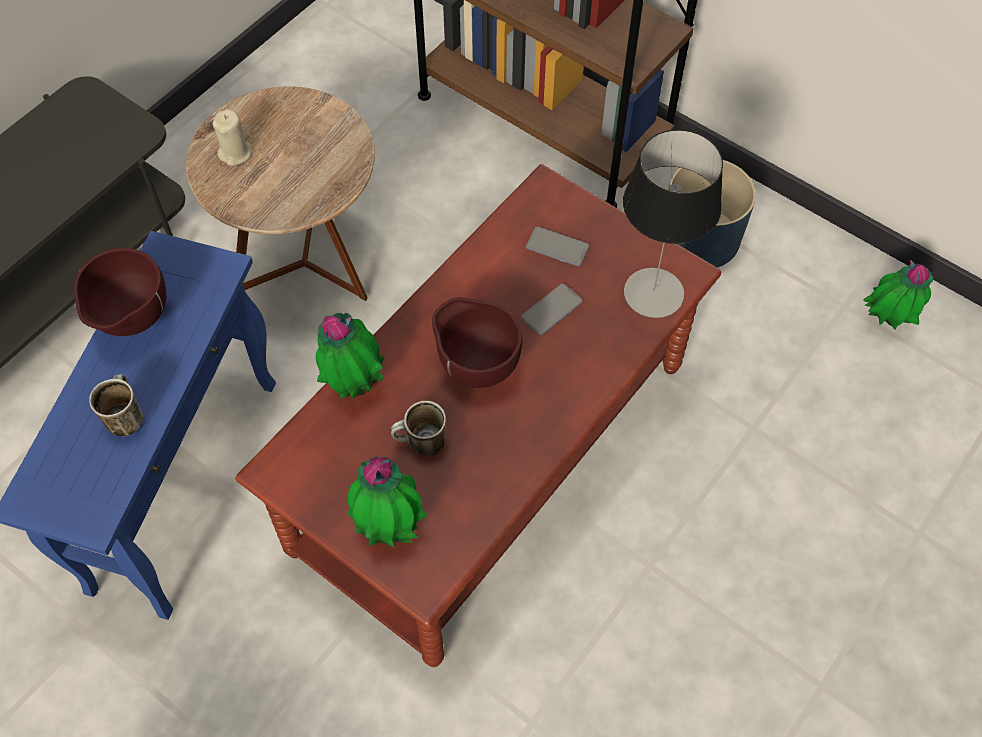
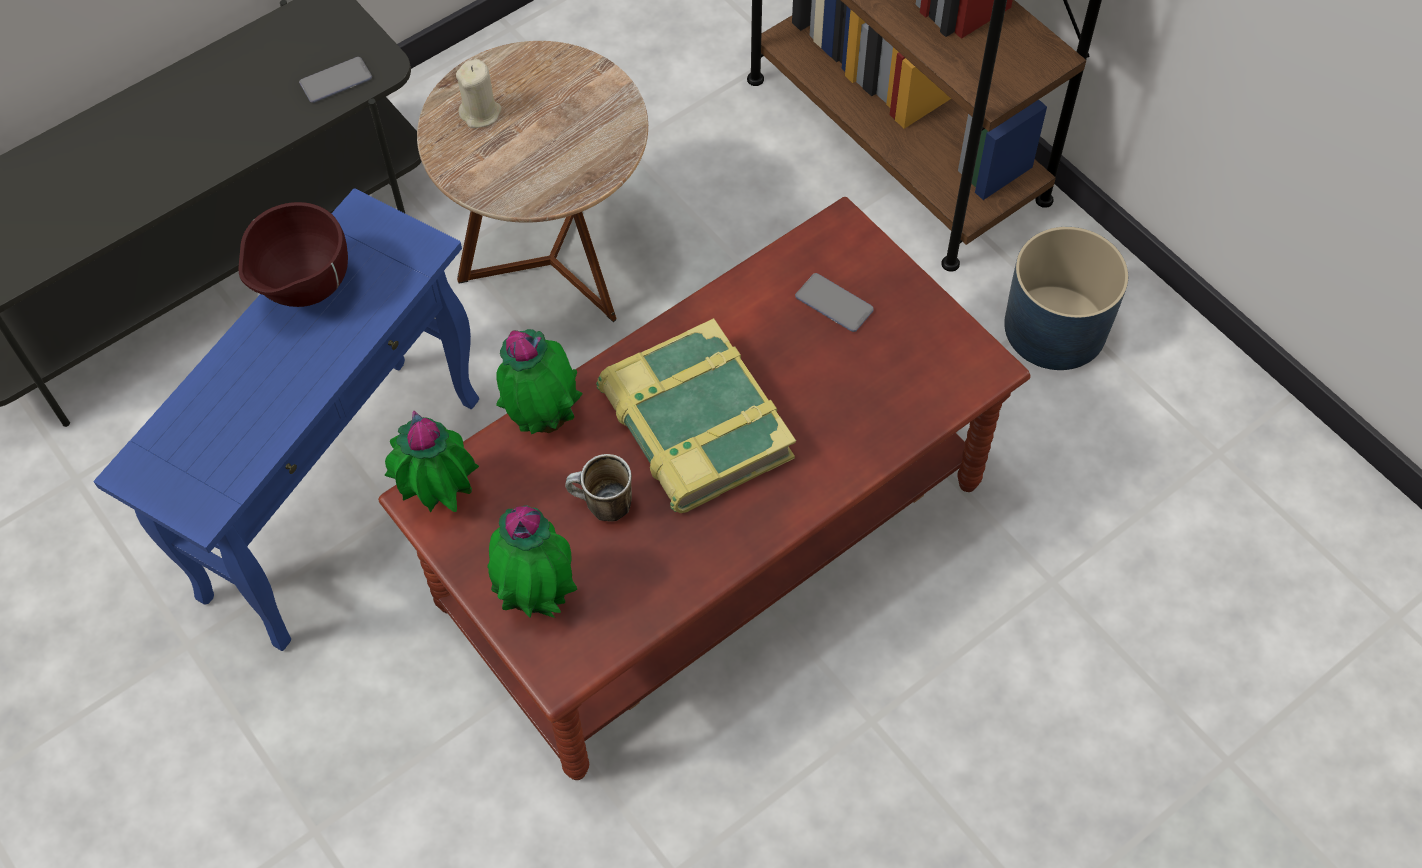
camera: 15 degrees right, 0 degrees up
(125, 416) = (267, 399): mug -> none
(476, 365) = (694, 426): brown bowl -> book
(551, 310) = (804, 379): phone -> phone (336, 81)
(653, 293) = (936, 383): table lamp -> none
(885, 322) = (1266, 485): potted plant -> potted plant (440, 498)

